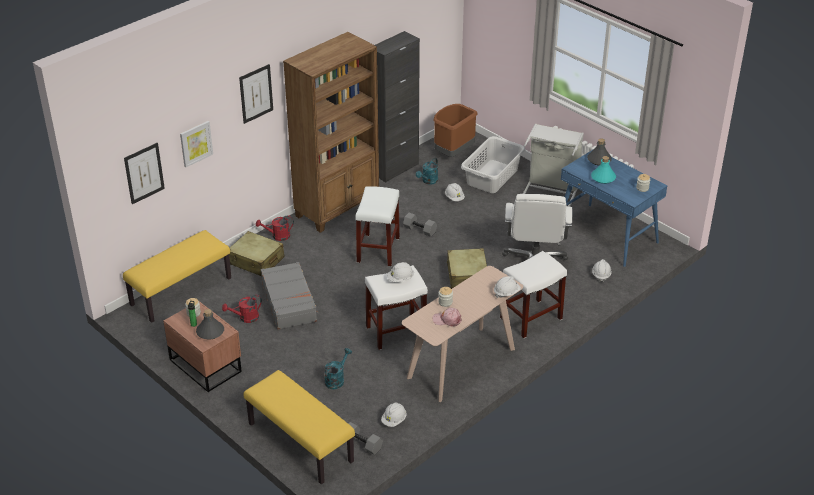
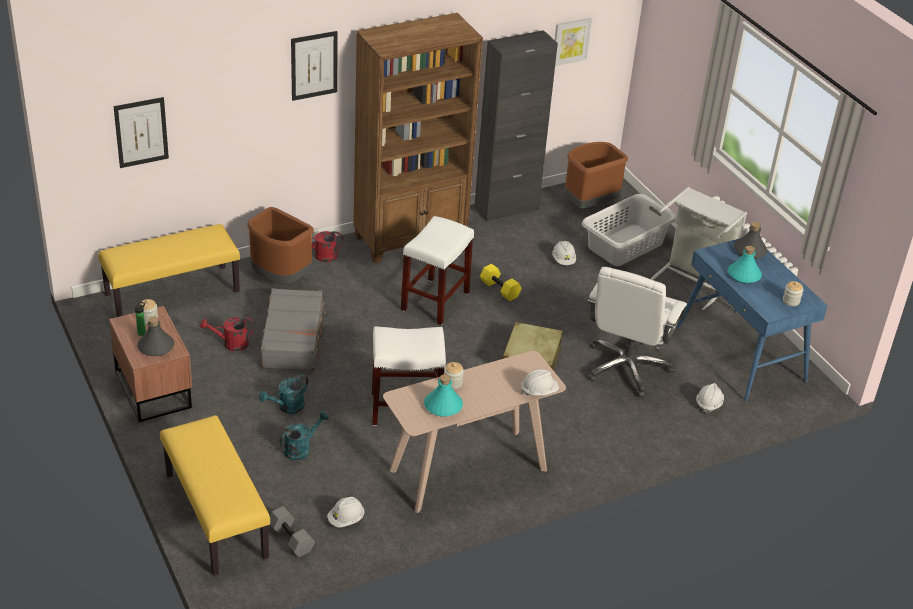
camera: 15 degrees right, 0 degrees up
(196, 143) = (219, 110): picture -> picture (571, 41)
(256, 261) = (280, 278): beige suitcase -> brown trash can
(400, 279) = (415, 340): white hard hat -> none
(420, 230) = (500, 289): grey dumbbell -> yellow dumbbell
(428, 181) = (540, 232): turquoise watering can -> turquoise watering can (287, 407)
(447, 320) = (443, 406): pink cap -> turquoise bottle
(531, 318) = (588, 436): white stool -> none

